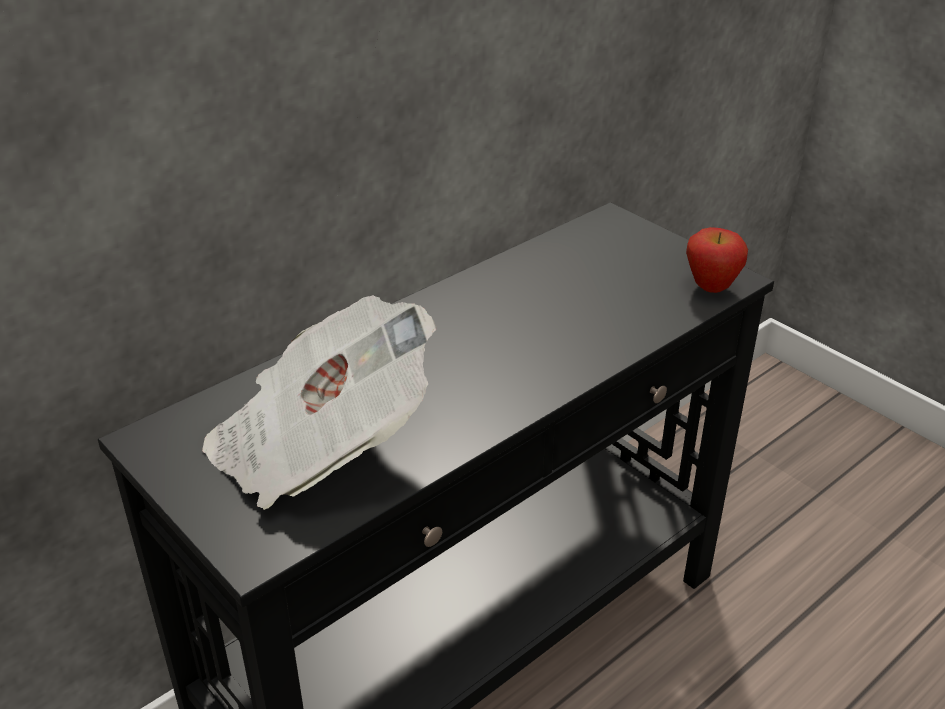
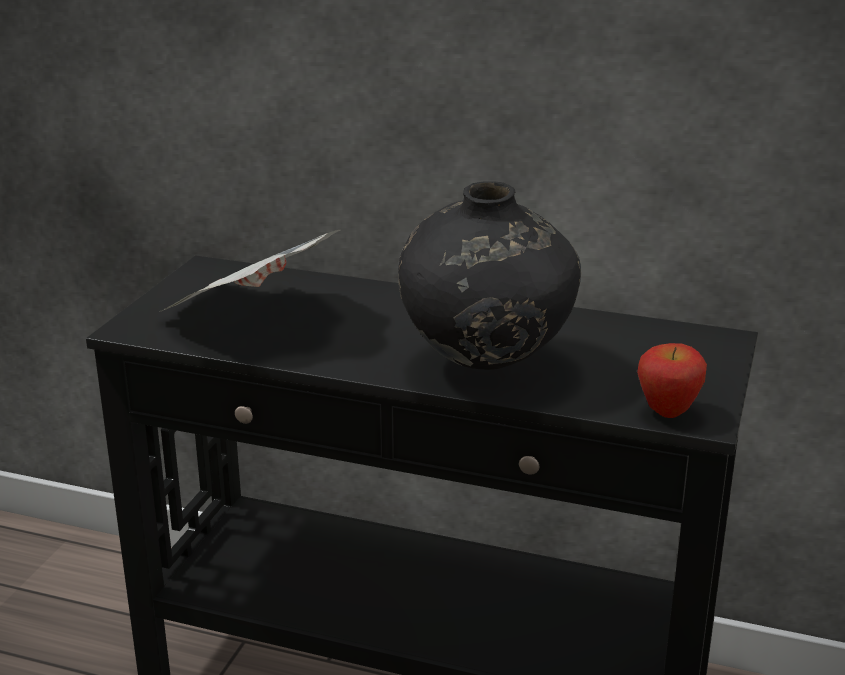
camera: 60 degrees right, 10 degrees down
(565, 340) = (487, 366): none -> black vase

